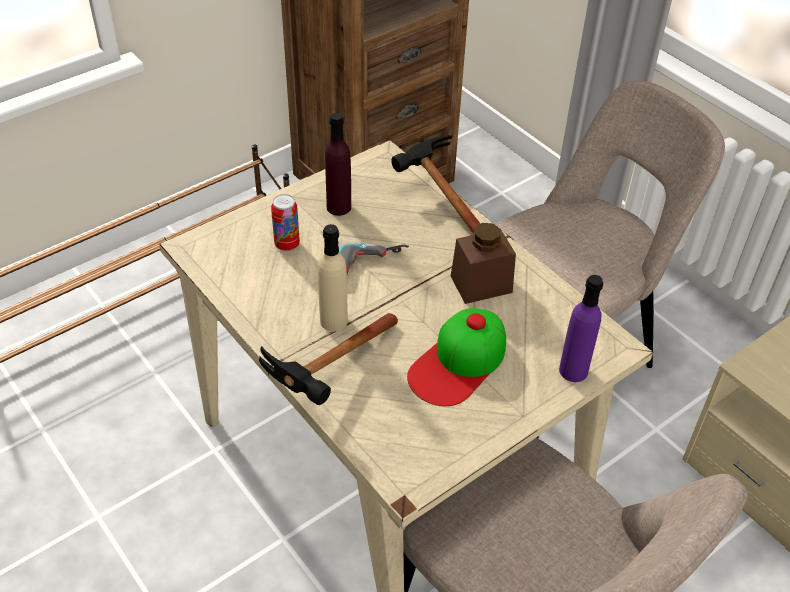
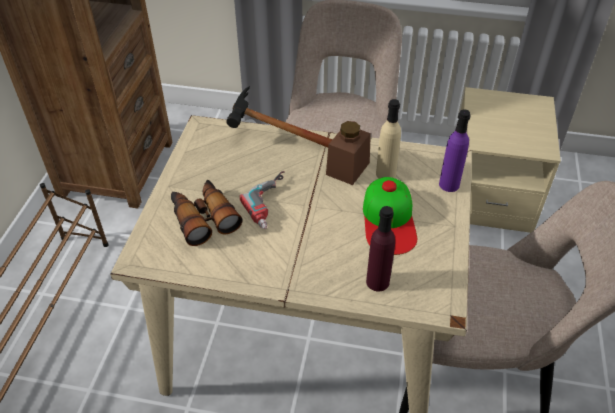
camera: 40 degrees left, 0 degrees up
(287, 245) = (203, 217): can -> binoculars
(328, 379) = (330, 281): hammer -> none
(333, 321) = (290, 245): beige bottle -> beige bottle (385, 174)
(339, 207) = (209, 174): purple bottle -> purple bottle (377, 282)

